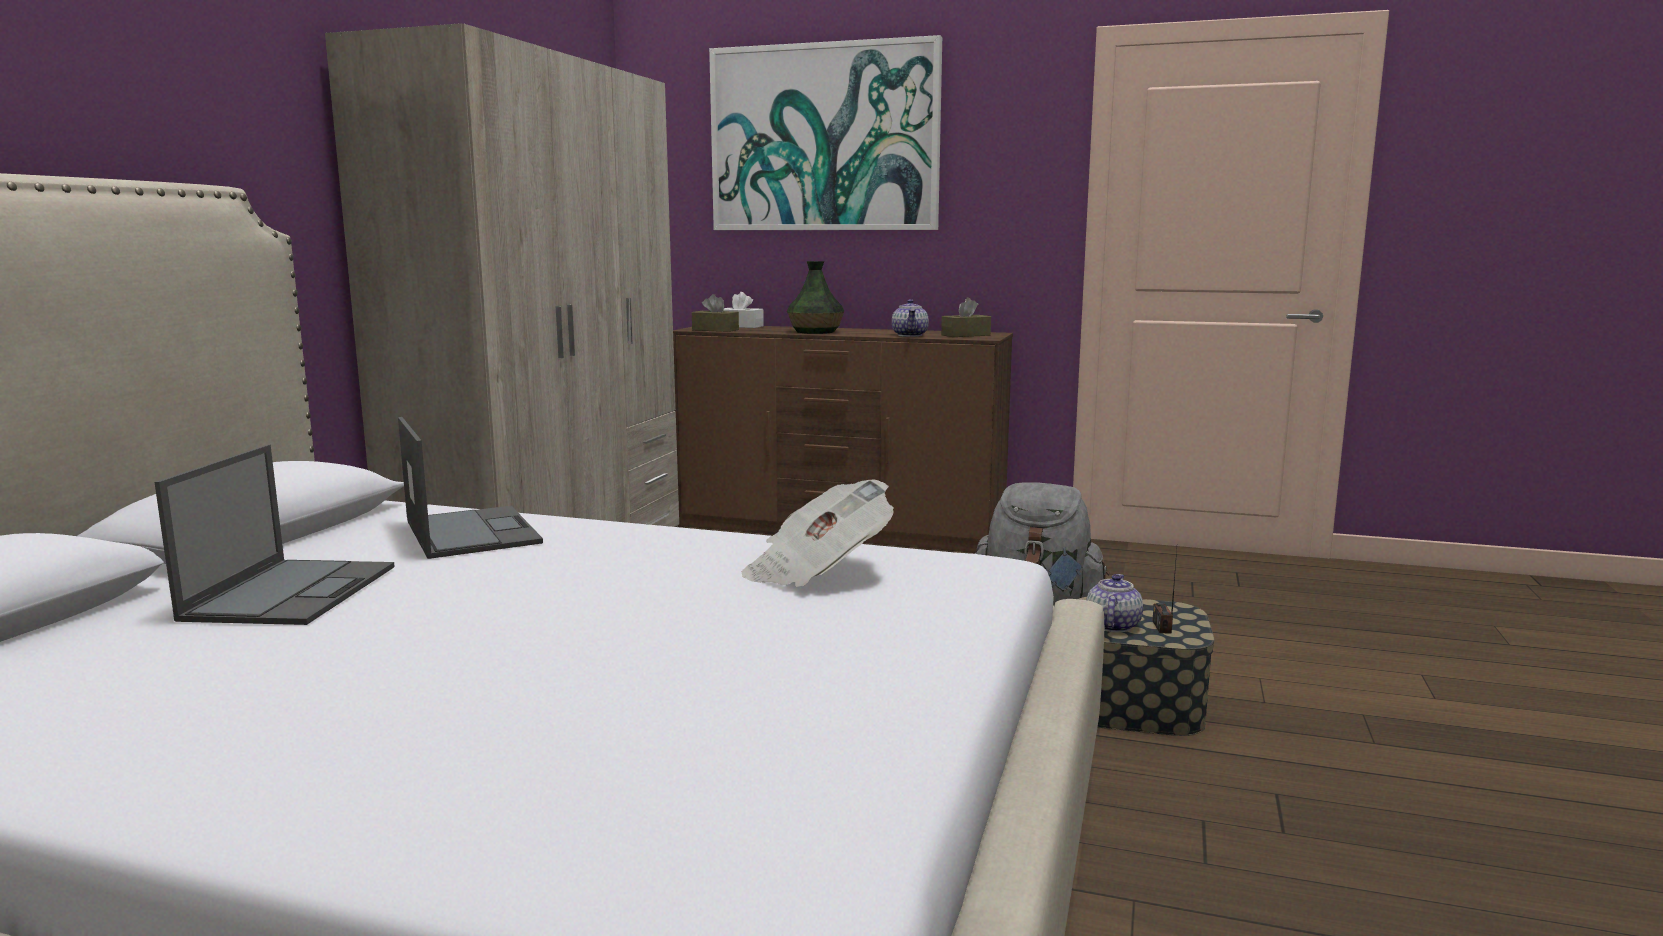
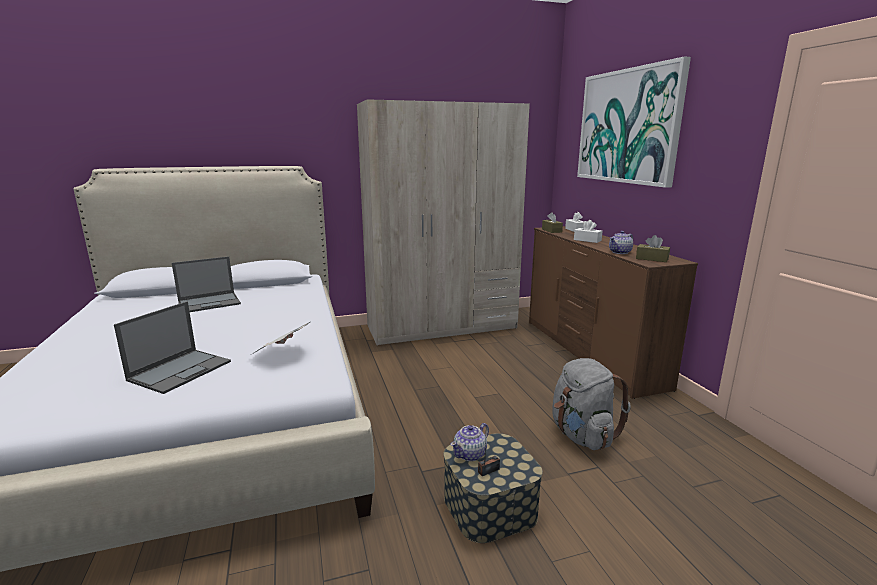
camera: 55 degrees right, 5 degrees up
(471, 532) = (287, 299): laptop -> laptop (181, 370)
(815, 332) = (587, 240): vase -> white tissue box
(1112, 626) = (470, 454): teapot -> teapot turned 150 degrees clockwise

